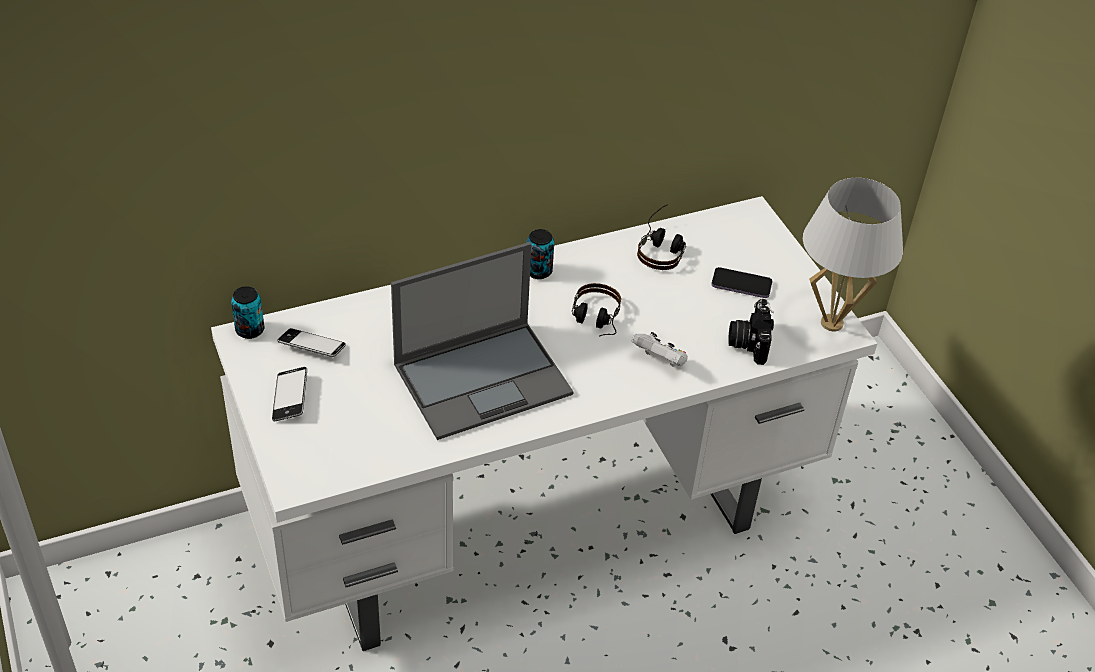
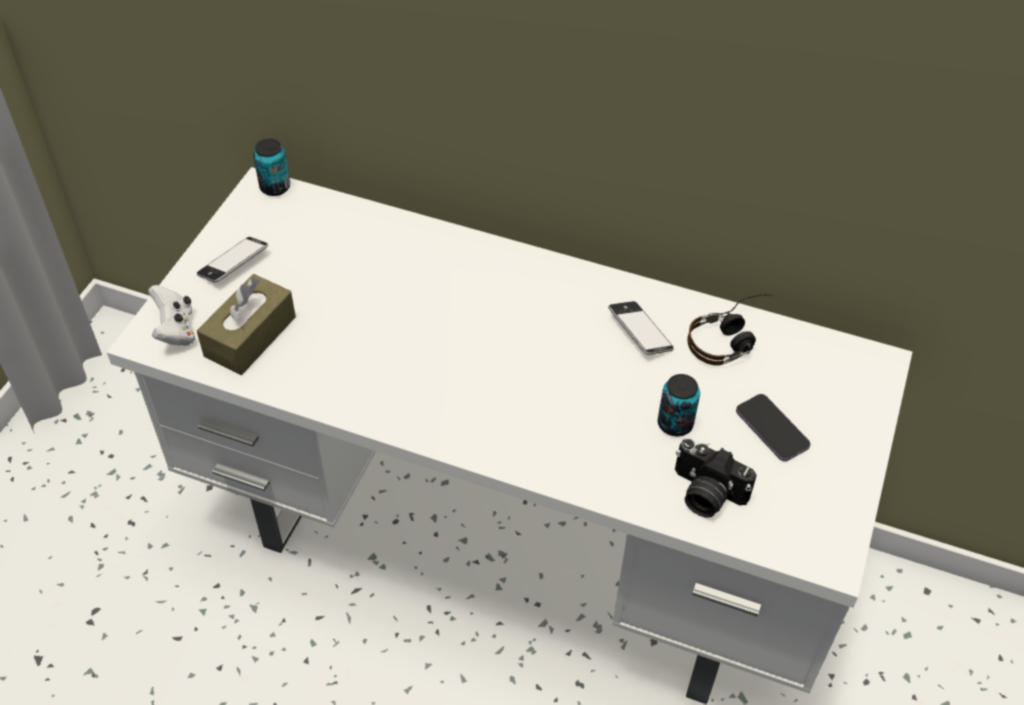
camera: 45 degrees right, 5 degrees up
(312, 347) = (303, 231): phone -> phone (640, 332)
(367, 435) = (250, 336): none -> brown tissue box
(484, 378) = (405, 354): laptop -> none
(538, 271) = (577, 286): can -> can (675, 424)
(595, 322) = (571, 369): headphones -> none
(660, 361) = (588, 449): white game controller -> white game controller (176, 330)
(748, 342) = (705, 494): camera -> camera turned 105 degrees counterclockwise
(831, 323) = (828, 537): white table lamp -> none

